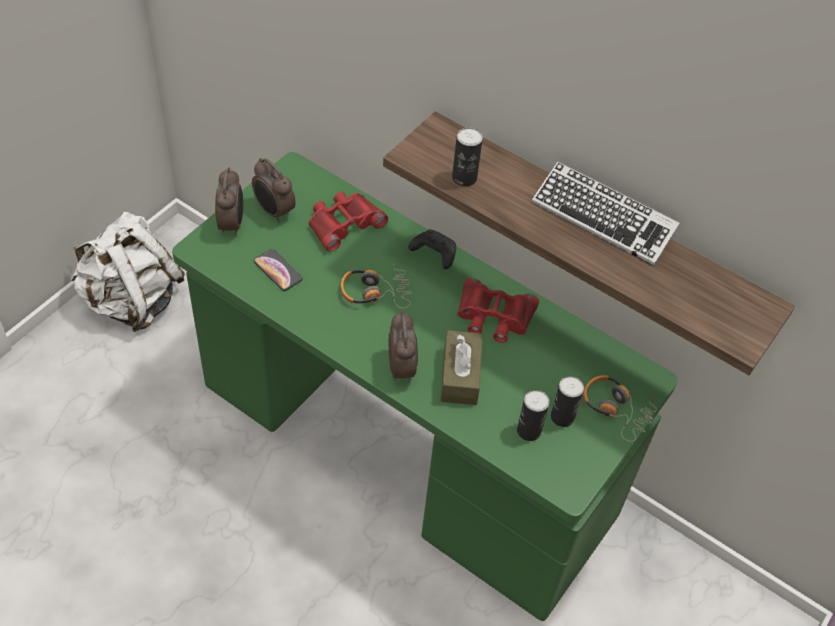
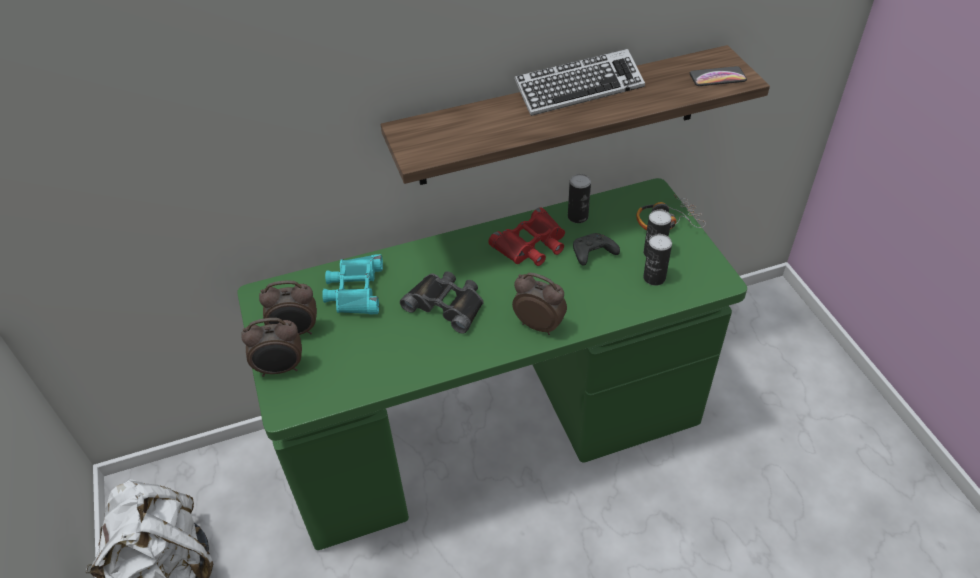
camera: 50 degrees left, 5 degrees down
(232, 224) = (280, 369): alarm clock -> alarm clock turned 135 degrees clockwise
(278, 270) = (365, 360): phone -> phone (717, 77)
(343, 223) = (354, 290): red binoculars -> turquoise binoculars
(375, 292) = (446, 304): headphones -> black binoculars
(433, 253) = (438, 249): black game controller -> black game controller (592, 254)
(460, 375) = (573, 292): brown tissue box -> none
(464, 178) = (472, 138): can -> can (577, 216)

